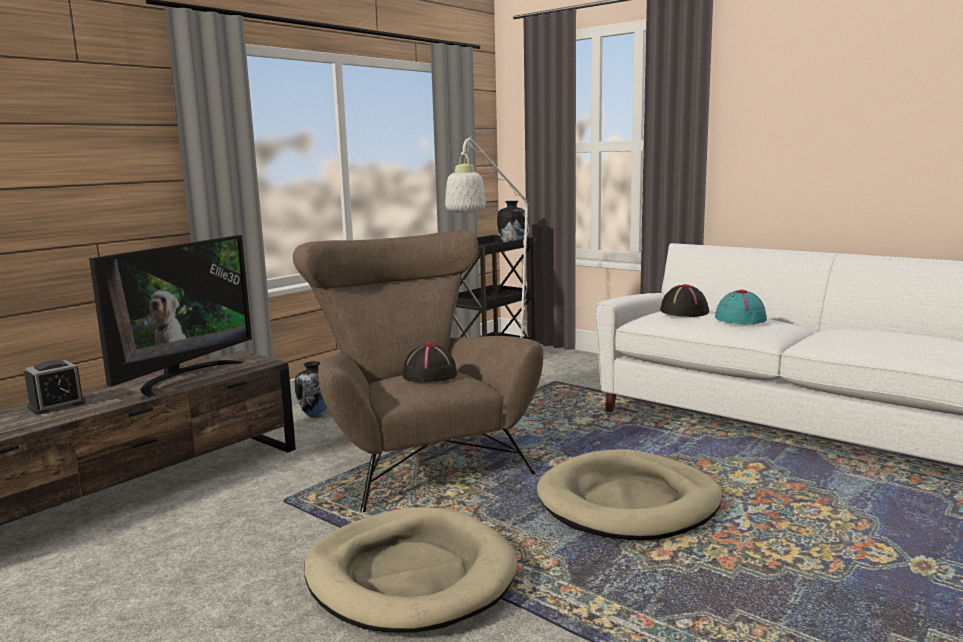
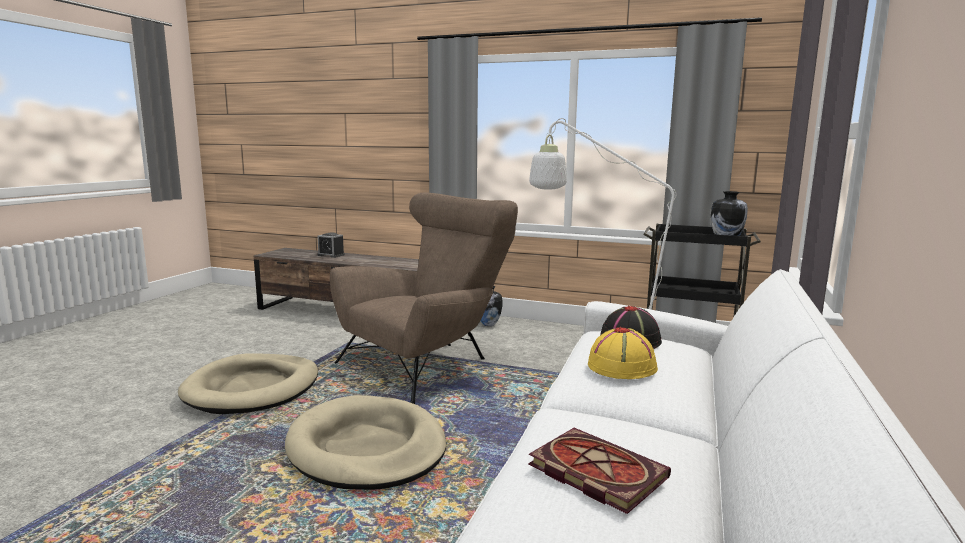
camera: 70 degrees right, 0 degrees up
(183, 377) = (384, 261): television -> none
(429, 375) = (413, 301): black hat -> none
(740, 318) = (622, 366): turquoise hat -> yellow hat
(905, 338) = (593, 471): none -> book

